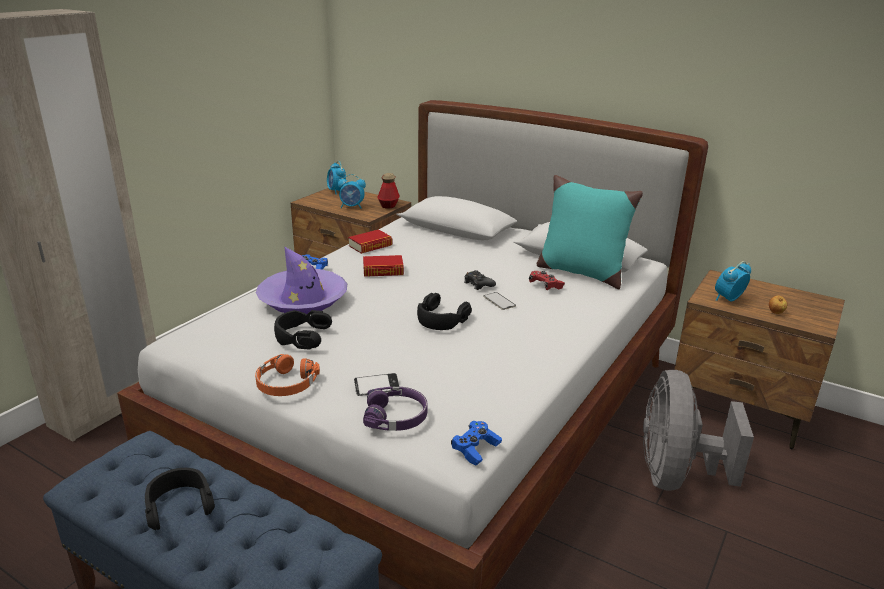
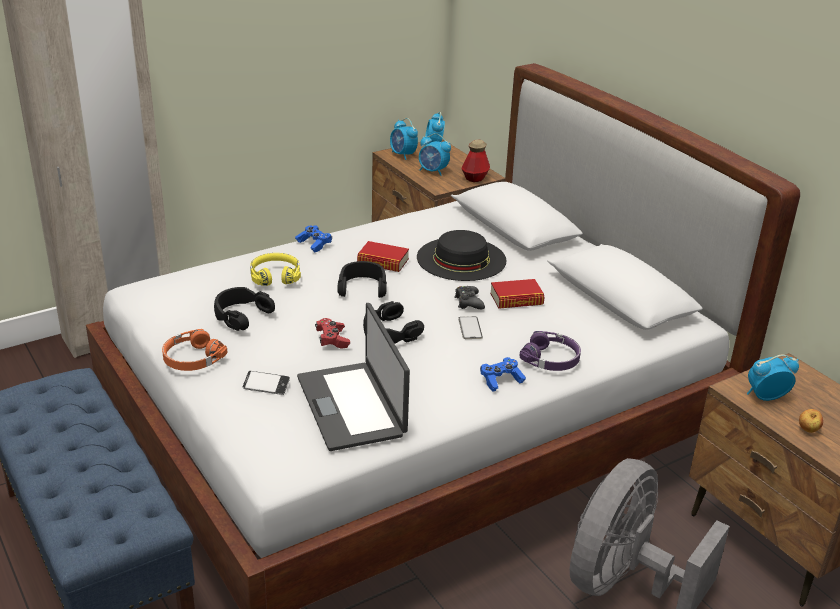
camera: 25 degrees right, 5 degrees up
(179, 505) = (63, 440): black headphones -> black headphones (362, 287)
(303, 299) = (275, 275): purple hat -> yellow headphones
(317, 200) = (403, 155): none -> alarm clock
(370, 246) = (398, 228): book -> book (516, 299)
(396, 416) = (258, 418): purple headphones -> purple headphones (551, 359)
(441, 256) = (461, 259): none -> black hat
(468, 382) = (352, 406): none -> laptop
(475, 449) = (299, 471): blue game controller -> blue game controller (501, 380)
(545, 286) = (540, 323): red game controller -> red game controller (332, 340)
(580, 272) = (600, 317): turquoise pillow -> none

